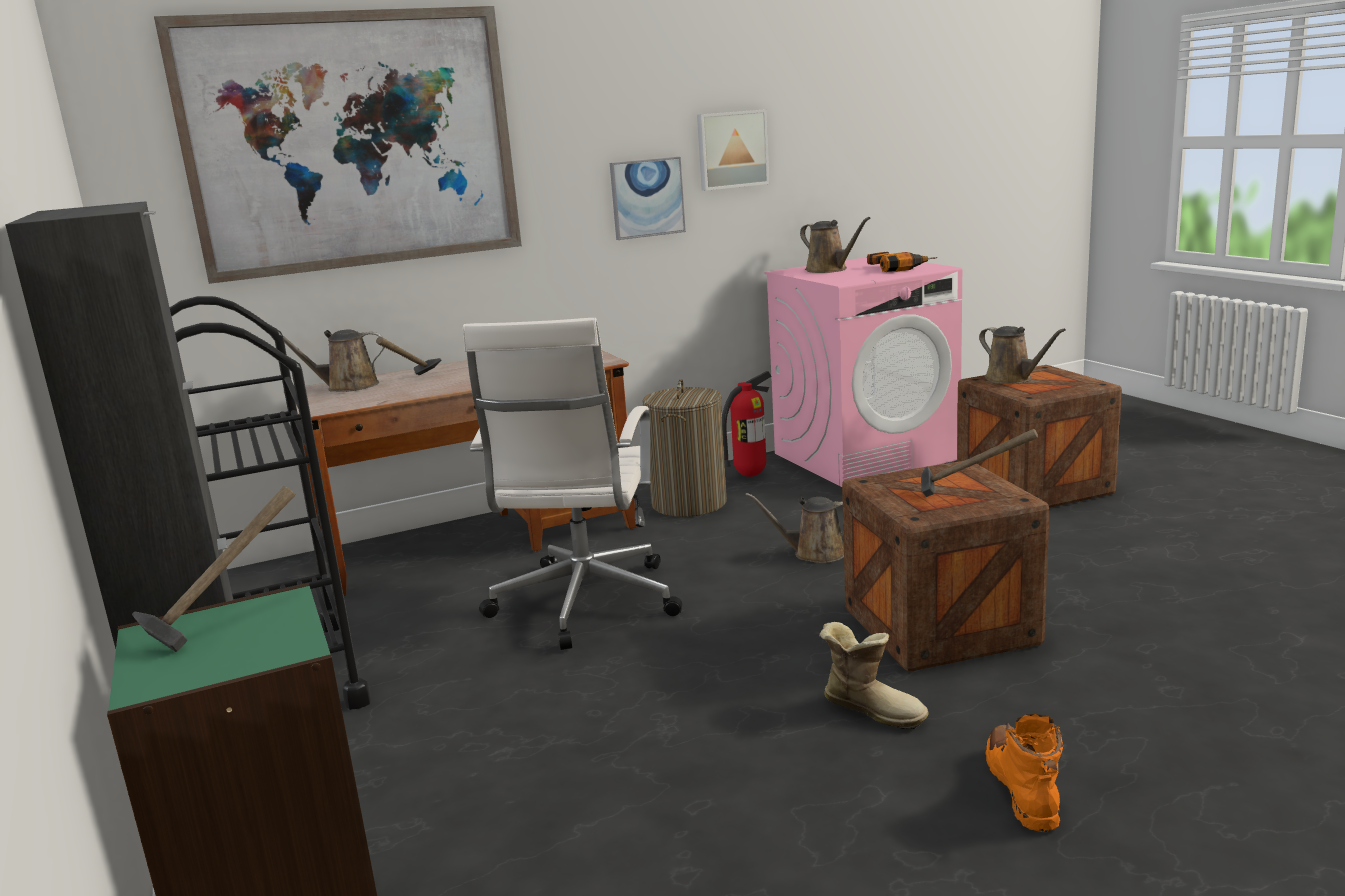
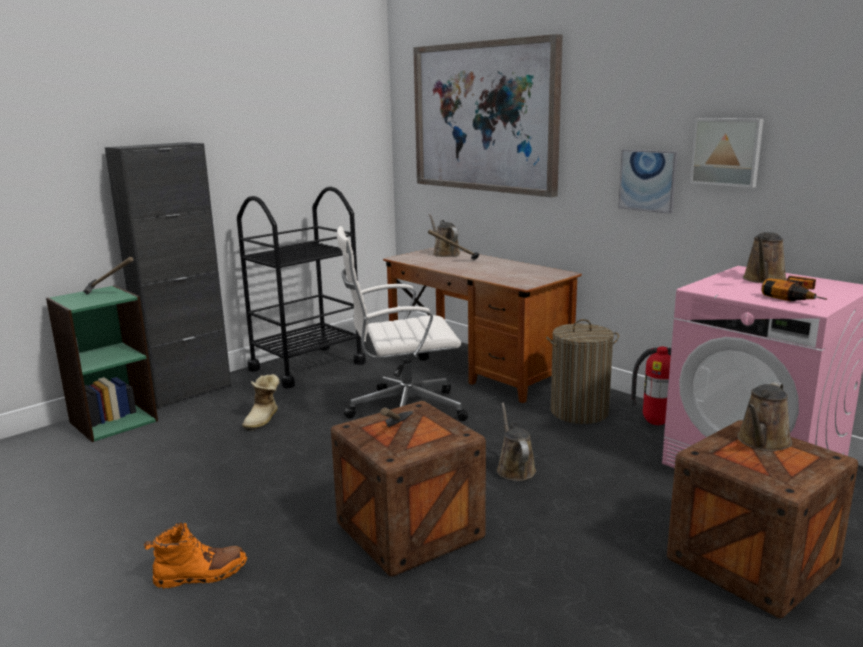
camera: 70 degrees right, 0 degrees up
(873, 708) = (291, 515): boot -> boot (263, 419)

